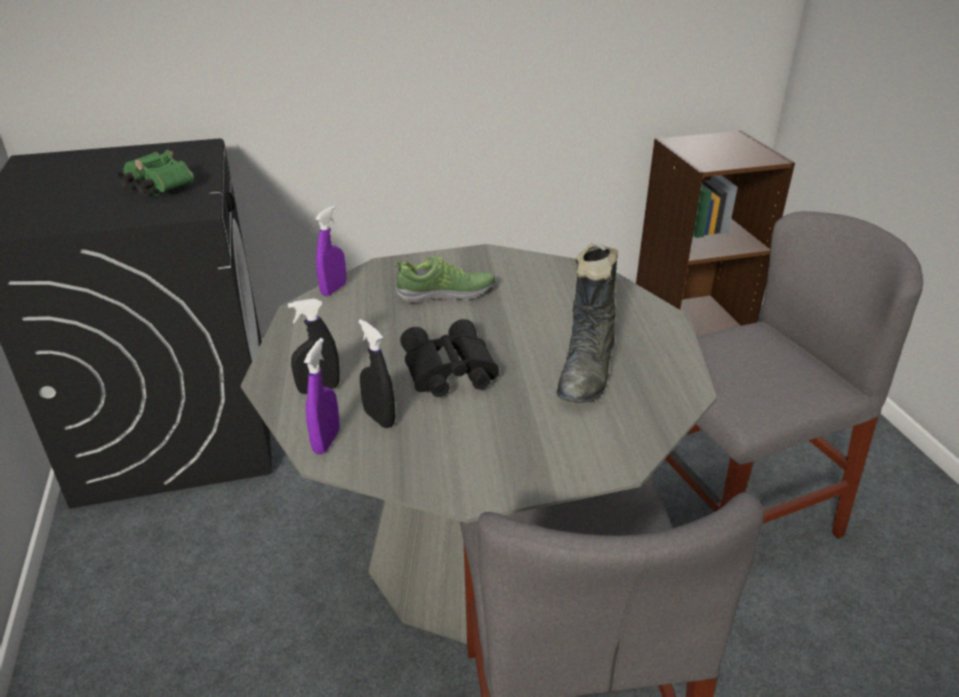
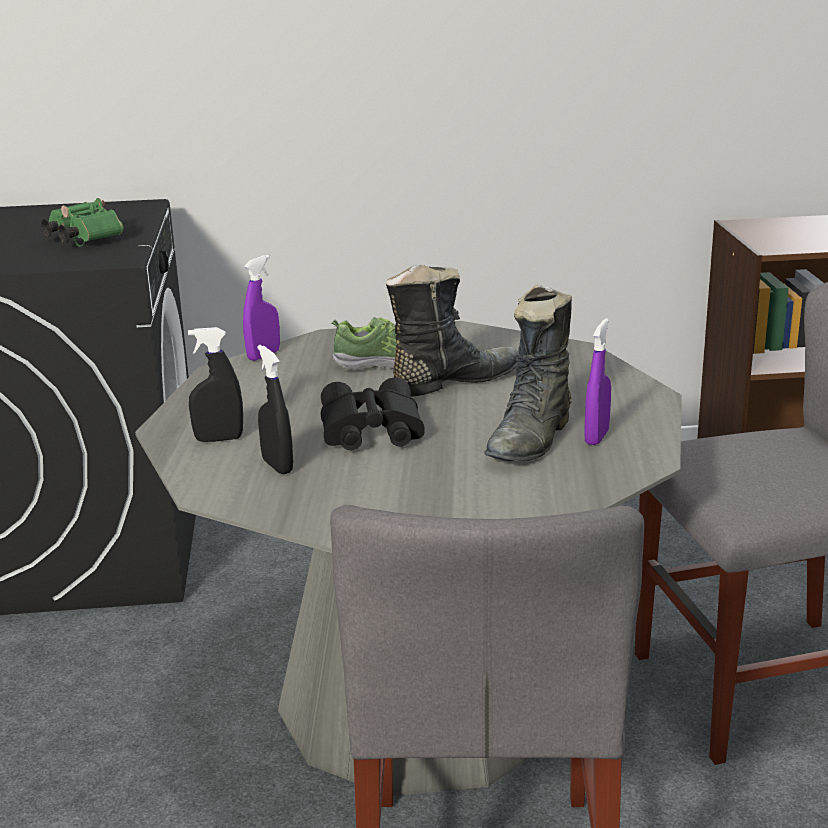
camera: 10 degrees right, 10 degrees down
(326, 441) = (213, 482): purple spray bottle -> purple spray bottle (596, 437)
(502, 311) = (454, 381): none -> black boot

